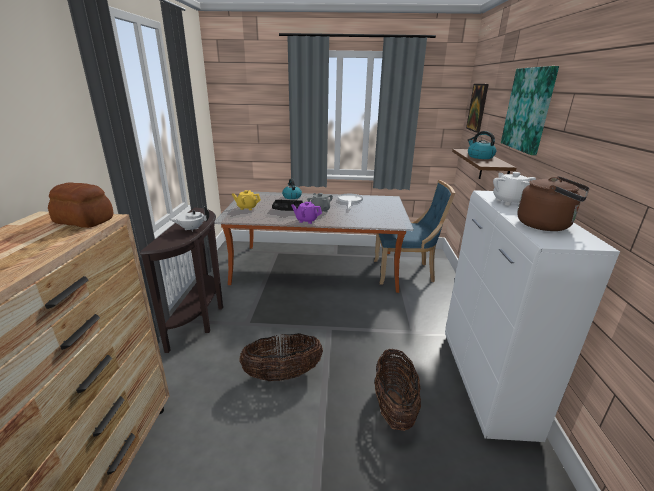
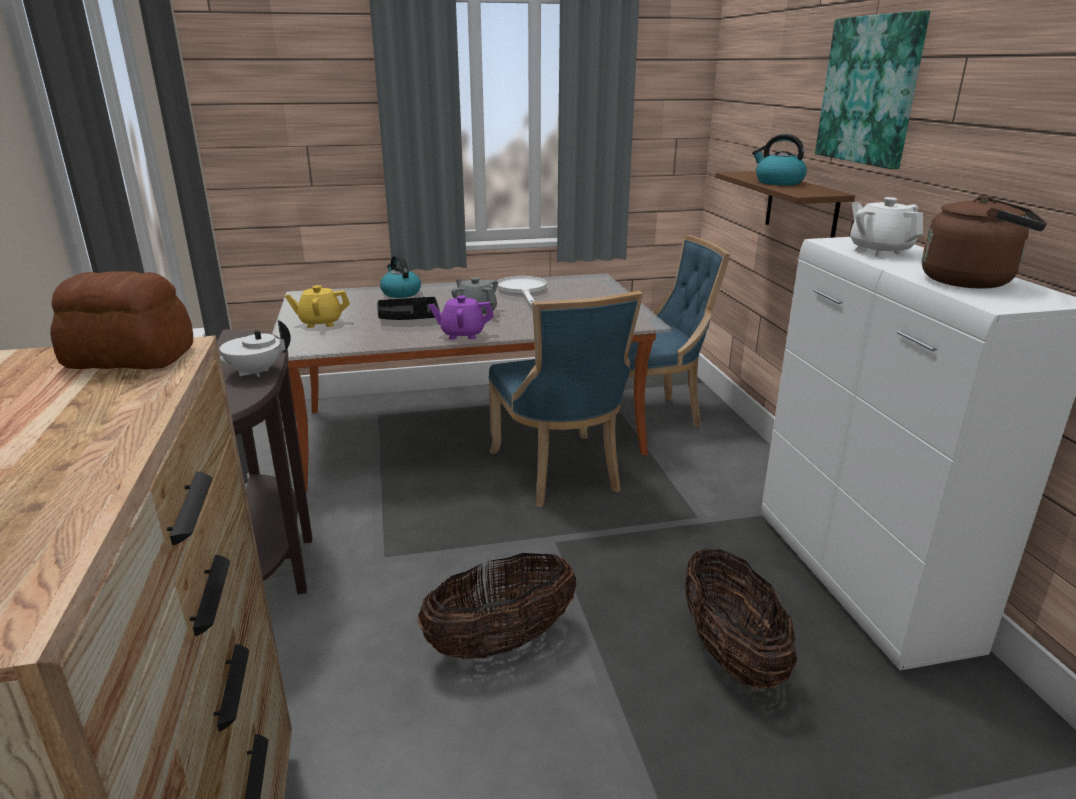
camera: 15 degrees left, 0 degrees up
(350, 295) = (559, 473): none -> blue chair
(477, 107) = (744, 94): picture -> none

